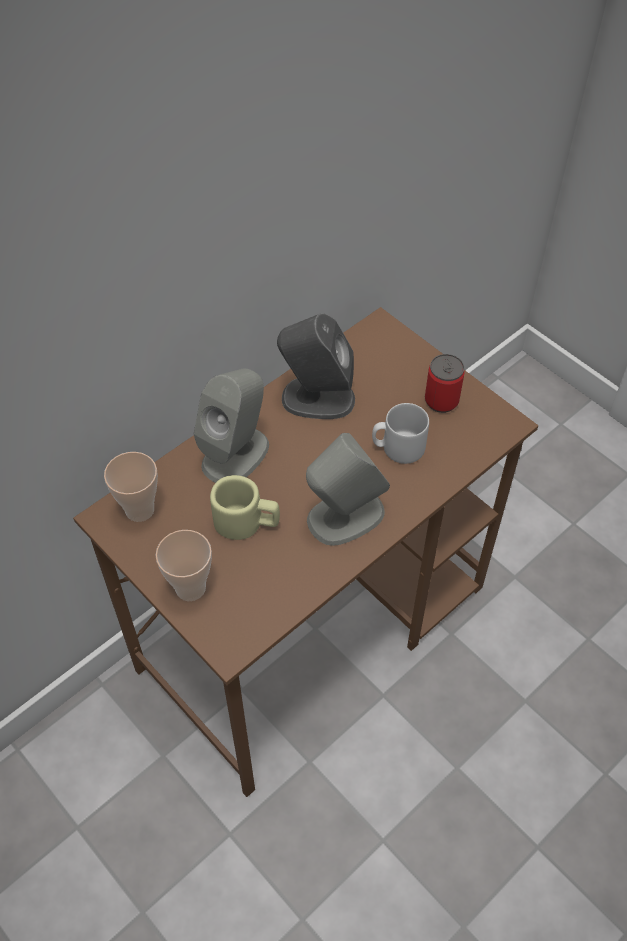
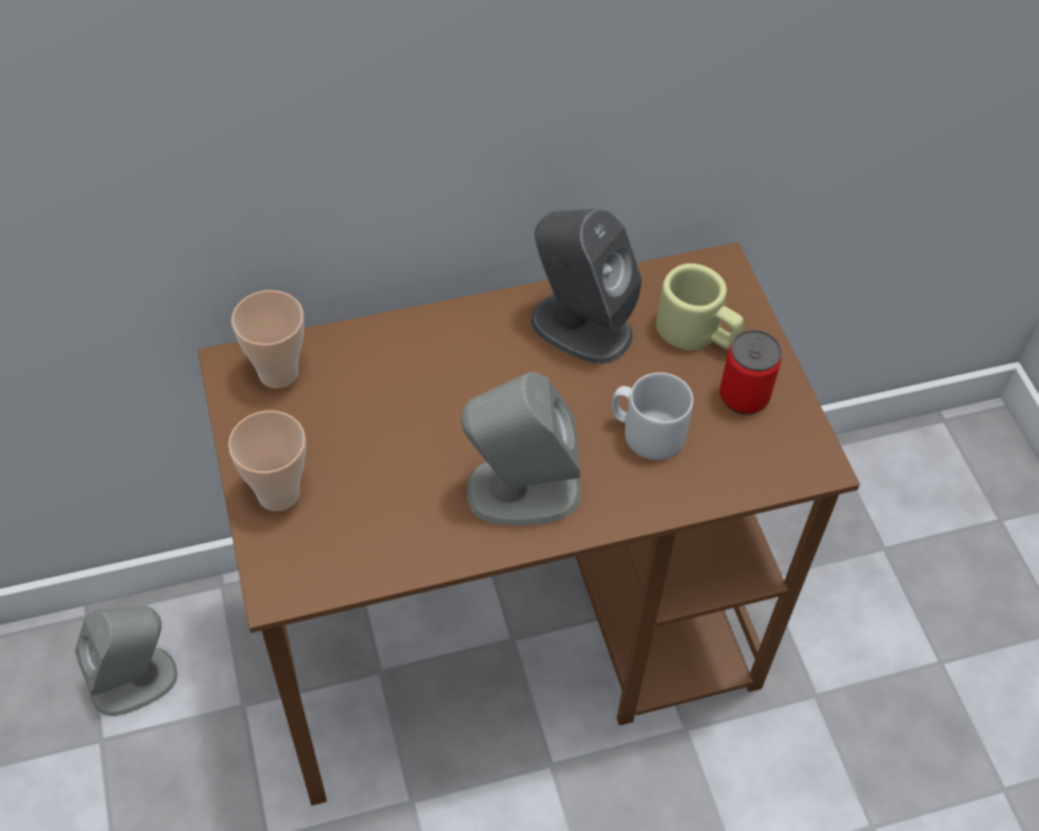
camera: 25 degrees right, 0 degrees up
(236, 454) = (435, 354): grey speaker -> grey speaker (135, 681)
(247, 522) = (395, 444): beige mug -> beige mug (698, 333)

